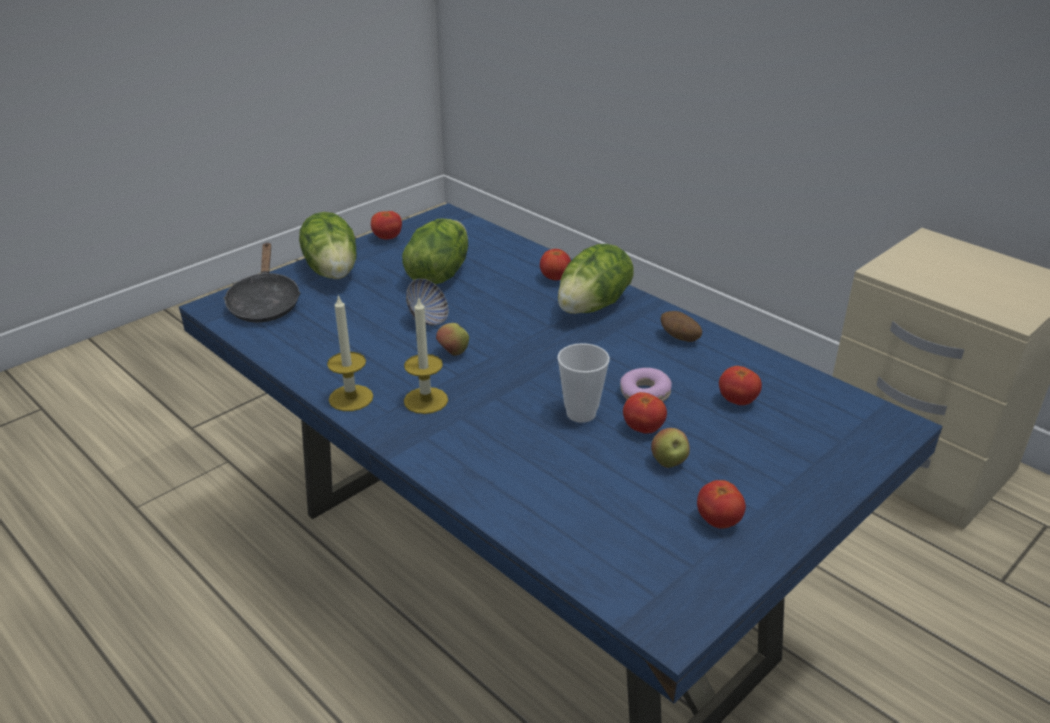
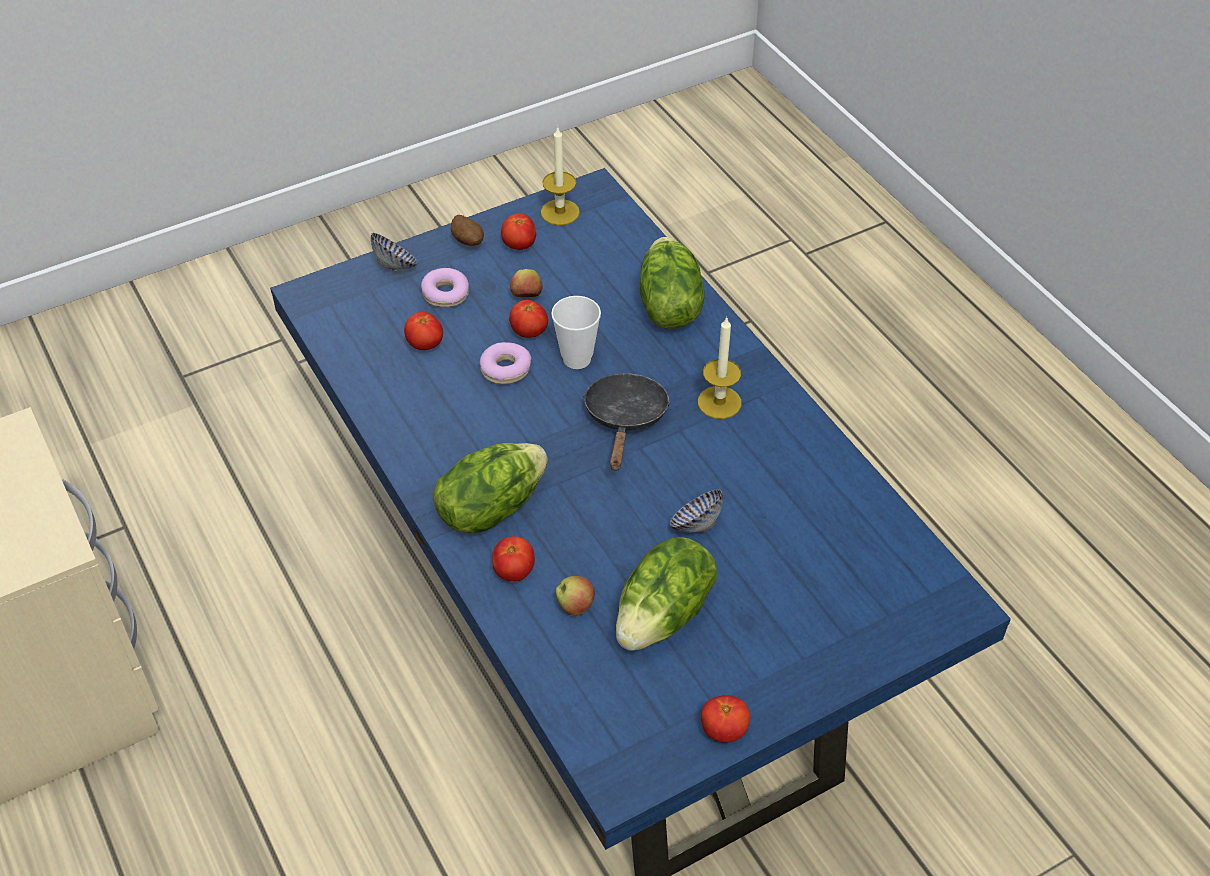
camera: 165 degrees left, 15 degrees up
(264, 303) = (898, 598): black frying pan -> black frying pan (625, 419)
(333, 270) = (808, 656): lettuce -> lettuce (668, 305)
(351, 398) = (793, 420): candle -> candle (560, 212)
(453, 353) = (678, 462): apple -> apple (575, 606)
(679, 338) = (426, 434): potato -> potato (468, 242)
(758, 450) = (445, 294): none -> donut
(839, 470) = (395, 265): none -> bowl

